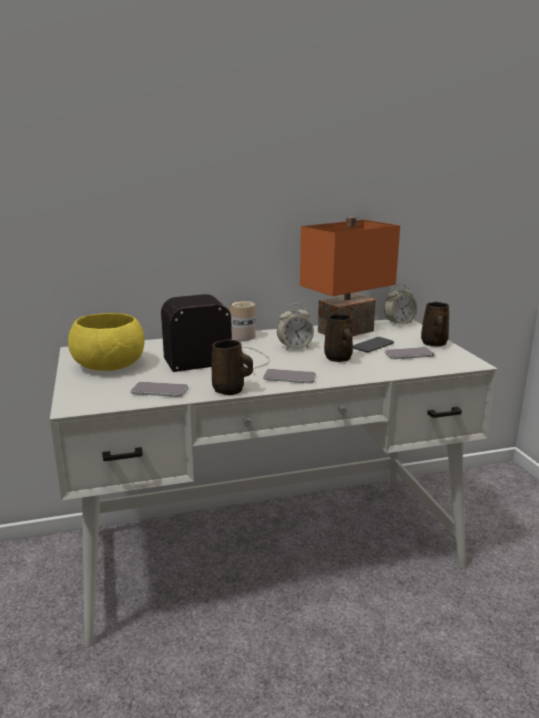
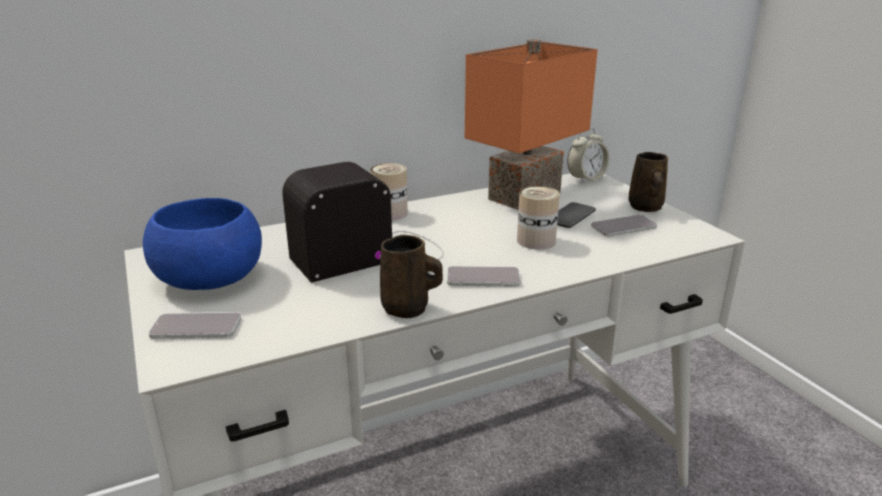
camera: 10 degrees left, 5 degrees up
(110, 365) = (211, 278): yellow bowl -> blue bowl
(159, 390) = (302, 319): phone -> phone (196, 327)
(294, 347) = (468, 226): alarm clock -> none
(338, 358) = (536, 241): brown mug -> can

